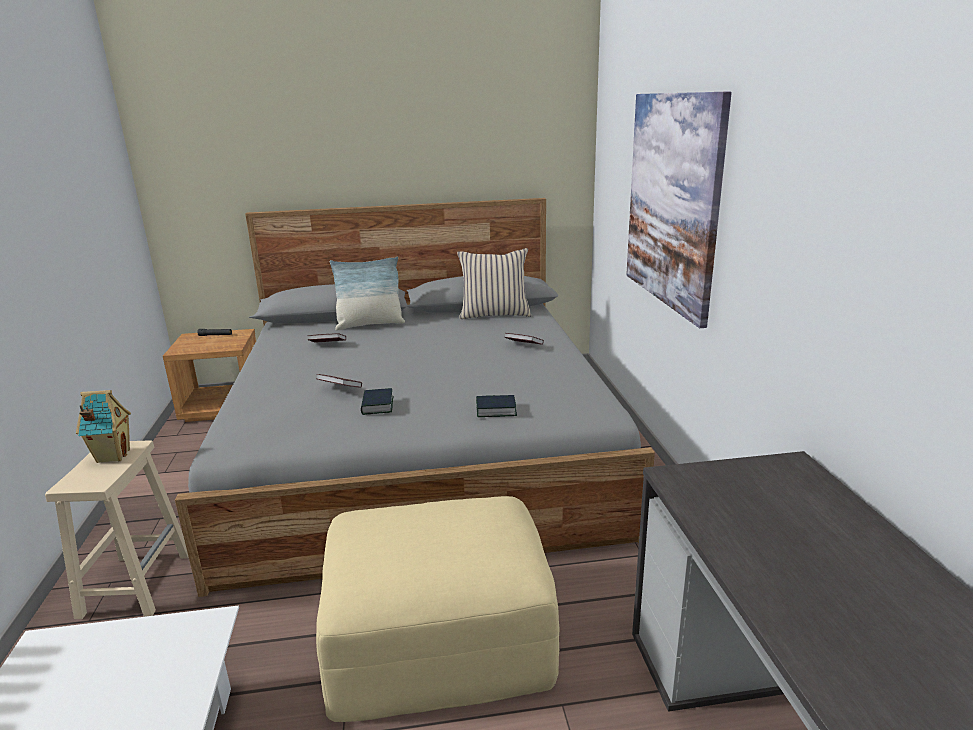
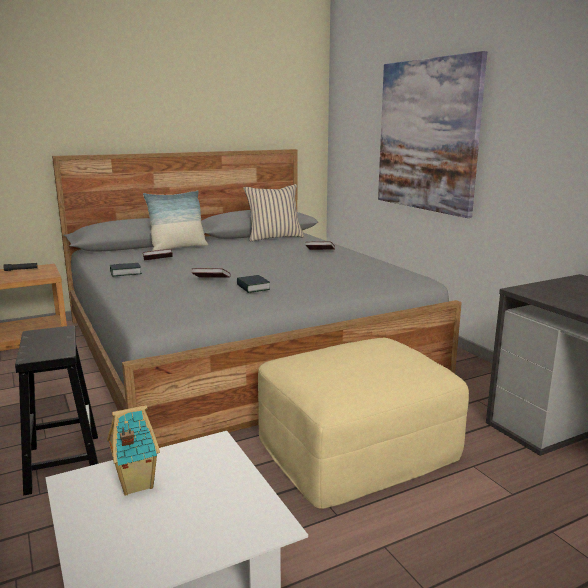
camera: 20 degrees left, 5 degrees down
(112, 456) = (49, 337): toy house -> toy house (135, 484)
(136, 583) = (63, 462): beige stool -> black stool
(496, 410) = (346, 283): book -> book (125, 273)

